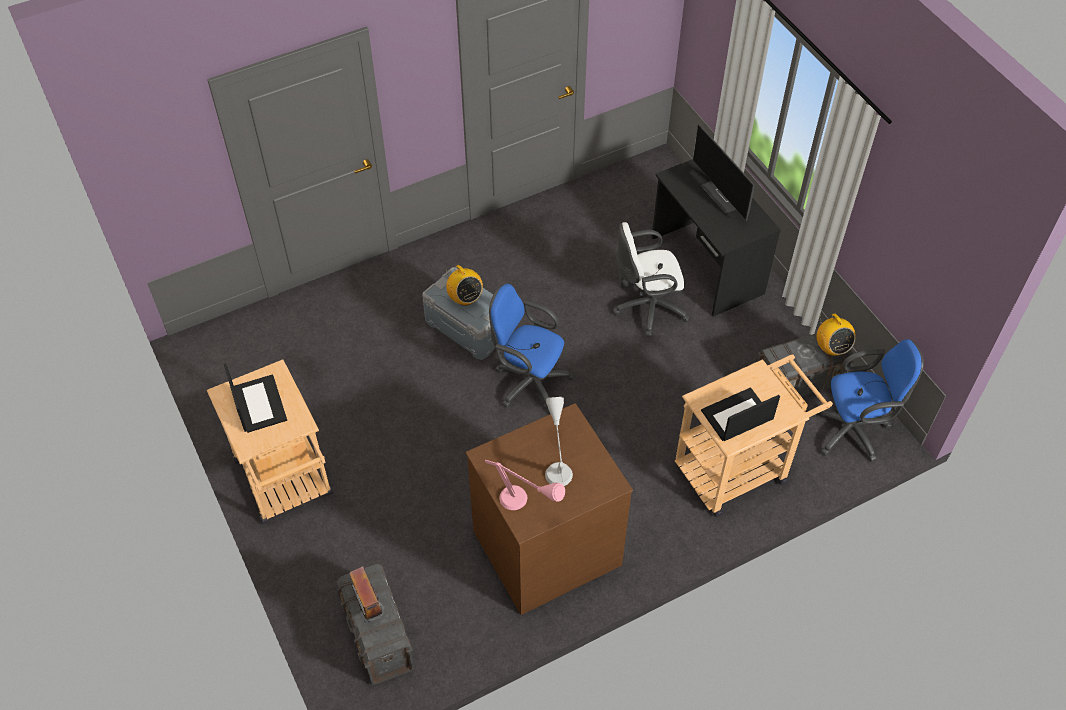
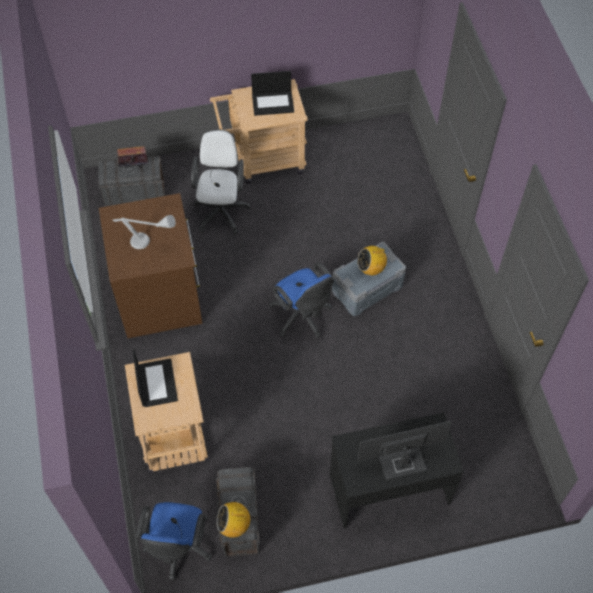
camera: 105 degrees right, 5 degrees up
(525, 505) = (124, 217): pink table lamp -> none
(528, 382) = (302, 317): blue office chair -> blue office chair turned 105 degrees clockwise
(646, 308) = (352, 423): white office chair -> white office chair (221, 210)

